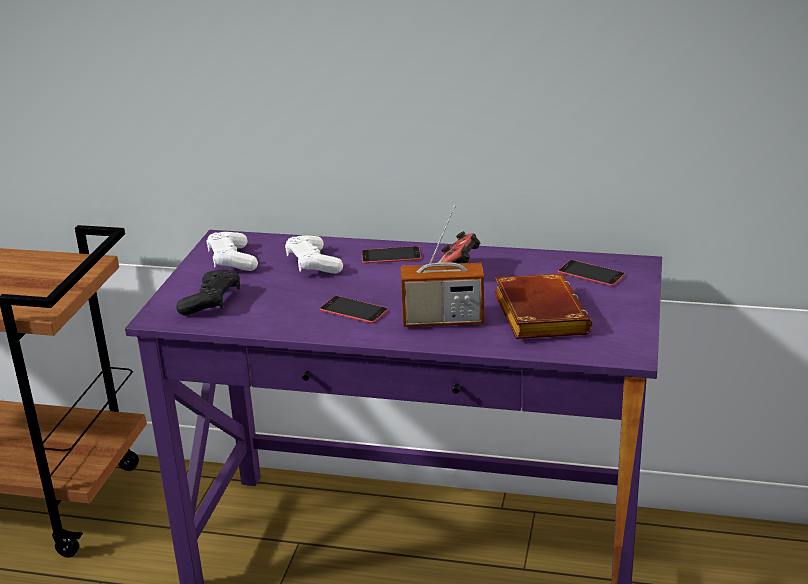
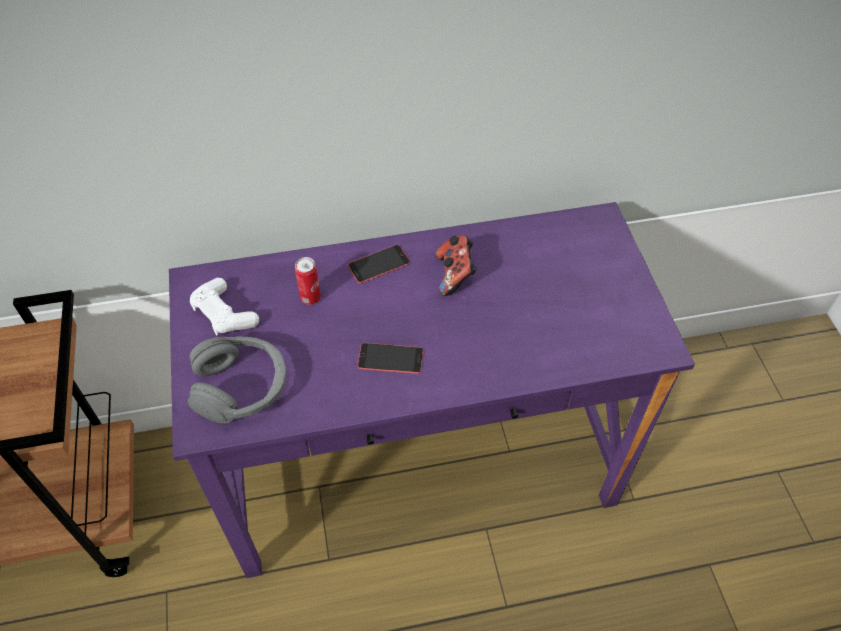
camera: 25 degrees left, 25 degrees up
(211, 301) = (241, 387): black game controller -> grey headphones
(313, 264) = (310, 298): white game controller -> can
(443, 320) = (481, 350): radio -> none
(536, 314) = (557, 316): brown book -> none
(591, 273) = (572, 243): phone -> none

